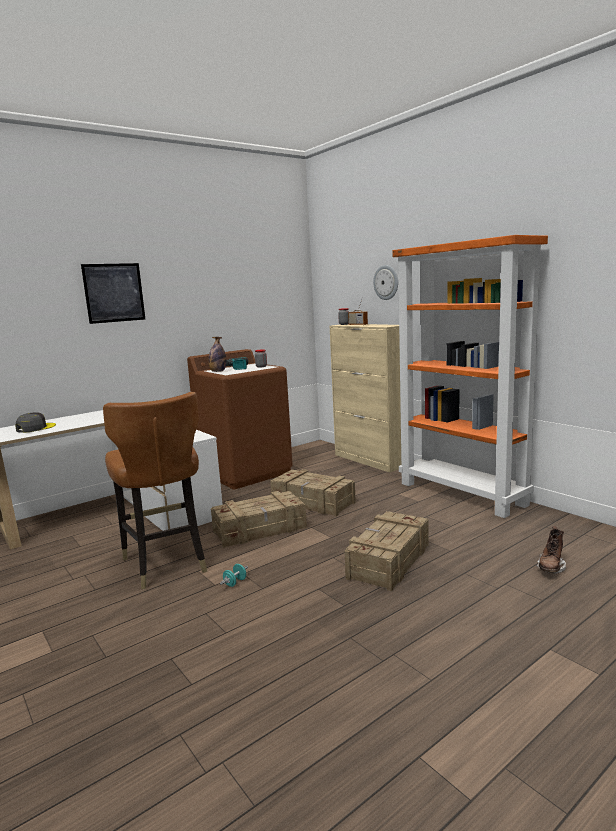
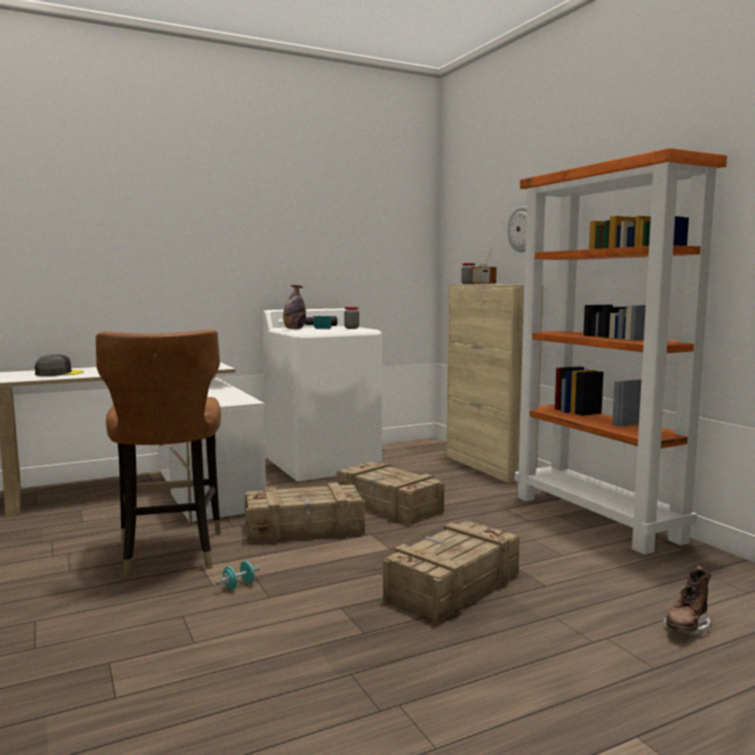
camera: 10 degrees right, 5 degrees down
(114, 293) = (178, 224): picture -> none
(246, 472) = (323, 464): brown washing machine -> white washing machine

